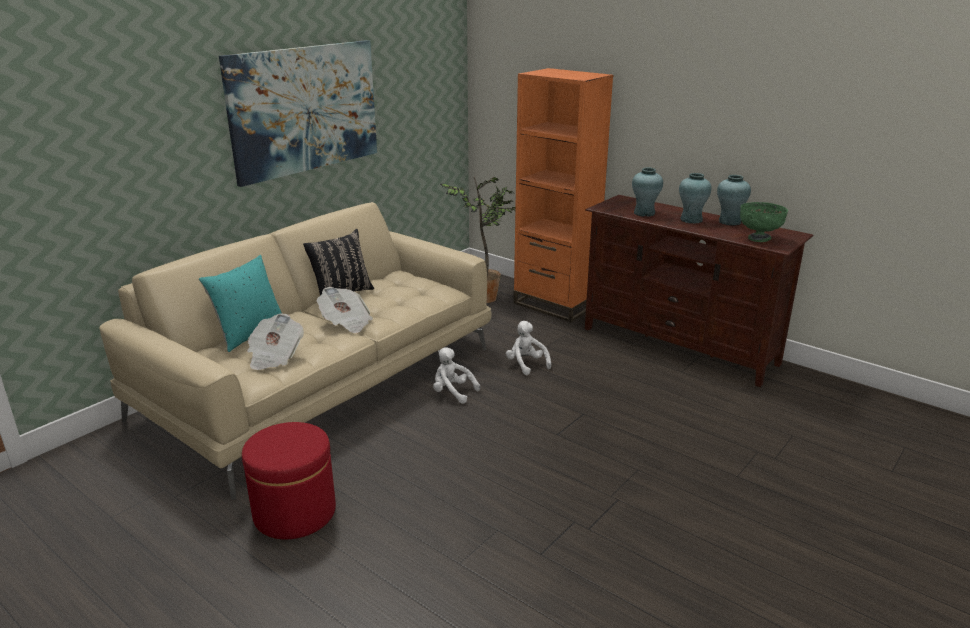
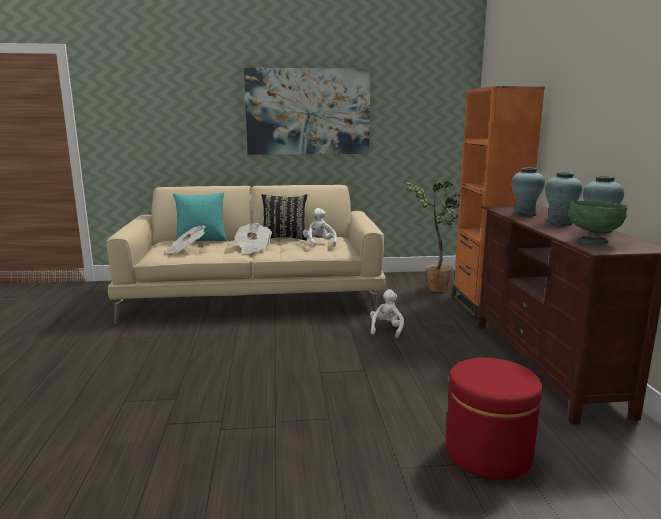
camera: 45 degrees right, 10 degrees down
(295, 512) = (120, 340): red ottoman -> red ottoman (488, 453)
(452, 392) = (307, 325): white plush toy -> white plush toy (319, 244)

